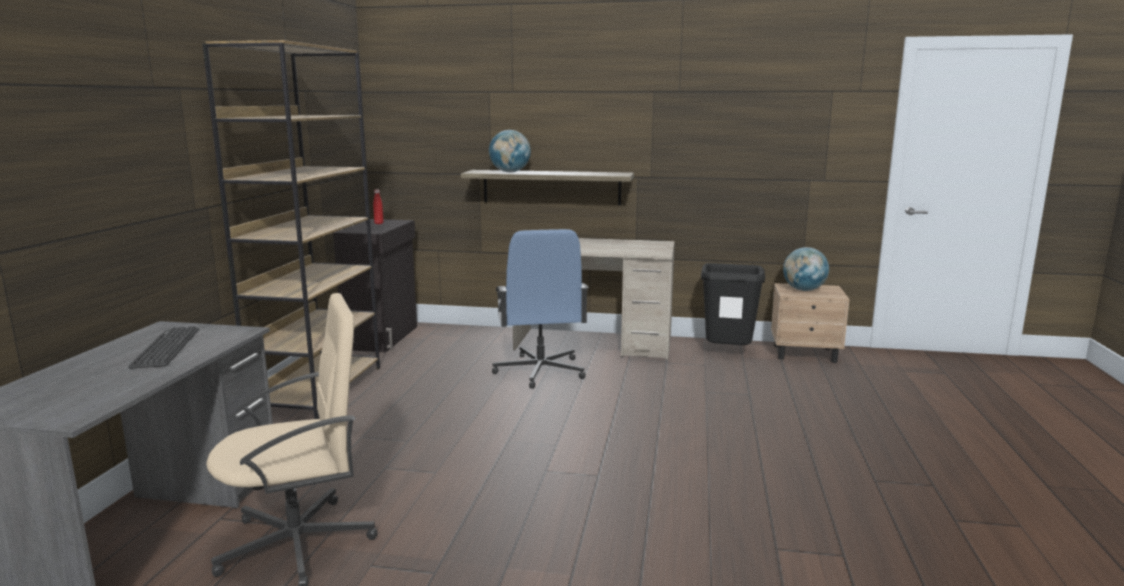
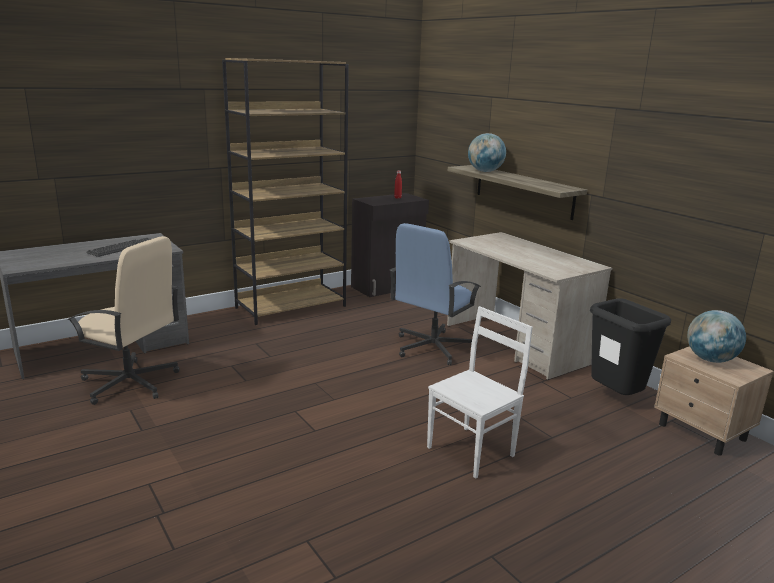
camera: 45 degrees right, 5 degrees up
(730, 428) = (472, 451): none -> white chair

